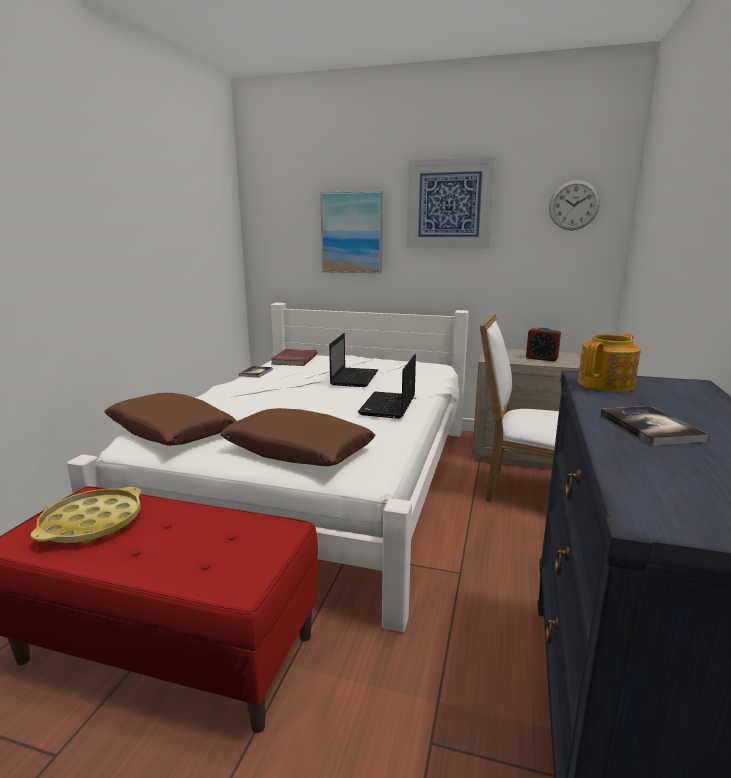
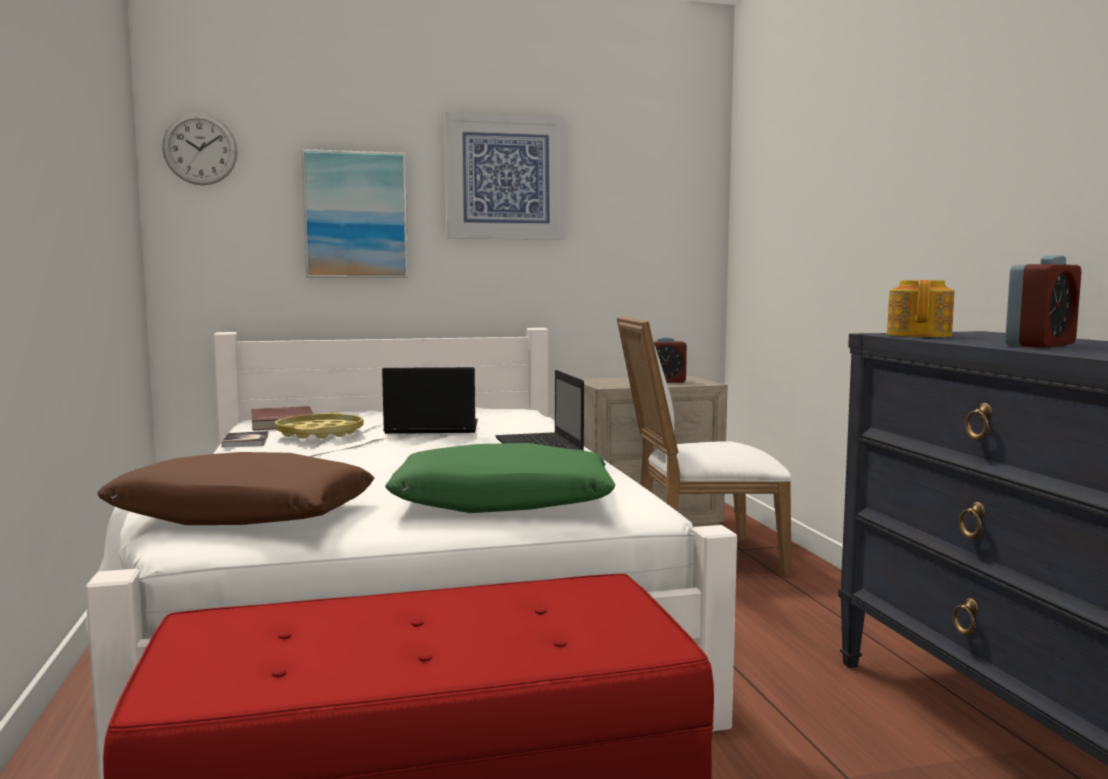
camera: 30 degrees left, 10 degrees down
(92, 523) = (283, 644): yellow tray -> yellow tray (320, 433)
(298, 450) = (503, 502): brown pillow -> green pillow
(354, 378) = (429, 429): laptop -> laptop turned 75 degrees counterclockwise
(574, 205) = (663, 185): wall clock -> wall clock (200, 149)
(650, 427) = (1040, 344): book -> alarm clock

